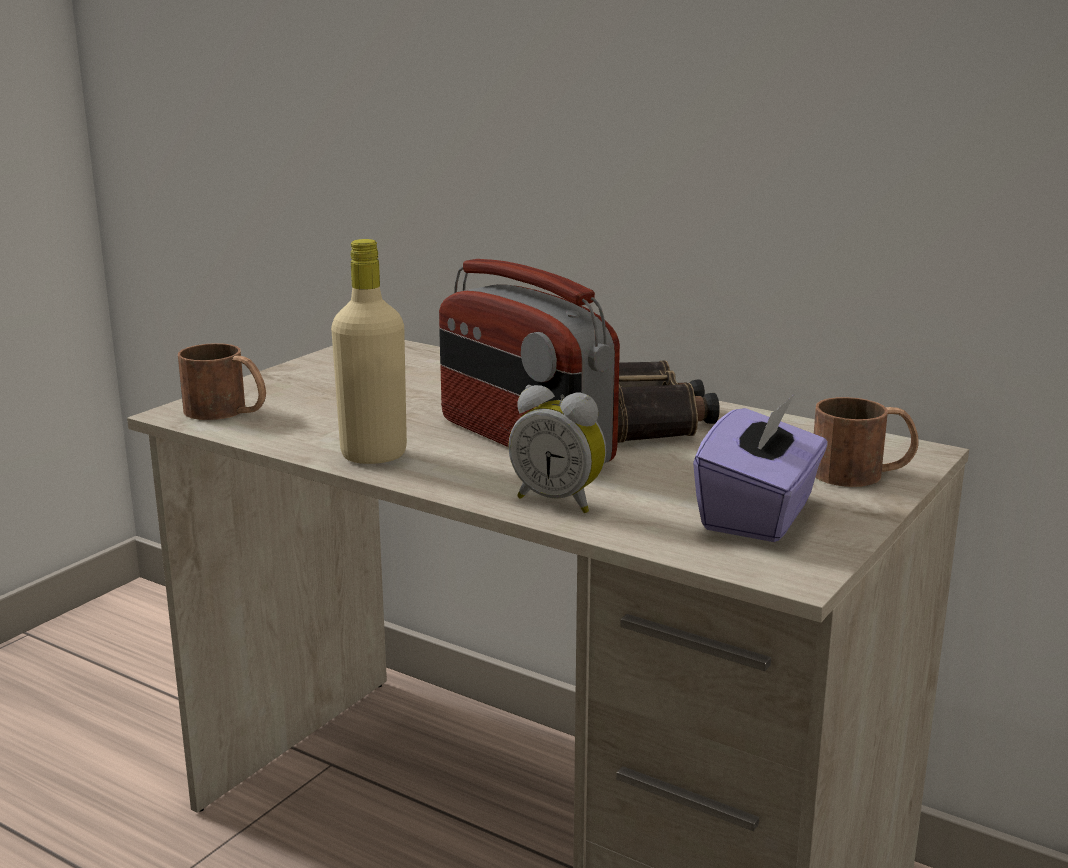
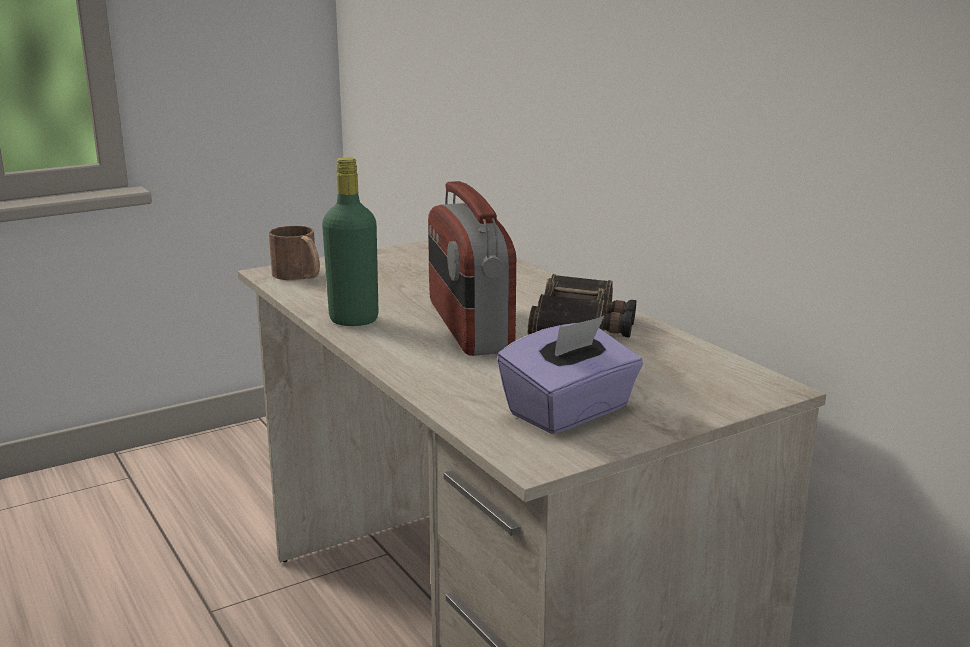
camera: 25 degrees right, 0 degrees up
(373, 455) = (354, 320): beige bottle -> green bottle
(559, 500) = (436, 373): alarm clock -> none
(863, 473) = (701, 396): brown mug -> none

